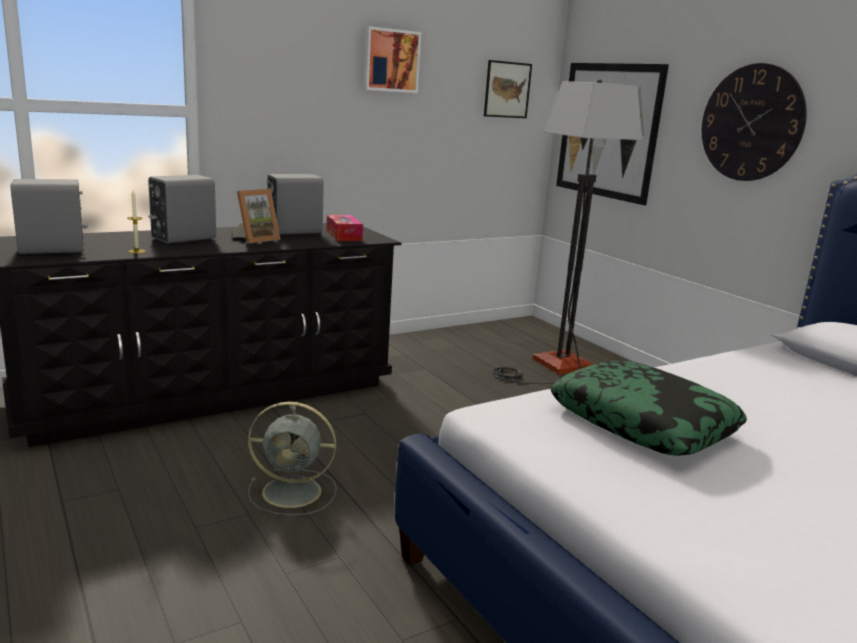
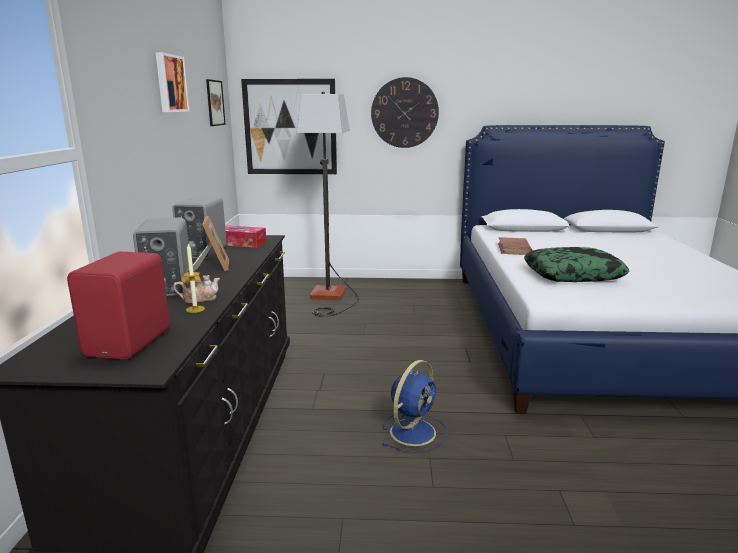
camera: 55 degrees left, 0 degrees up
(53, 250) = (131, 343): grey speaker -> red speaker
(163, 248) = (198, 298): none -> teapot
(294, 492) = (414, 431): grey fan -> blue fan
(707, 372) = (514, 249): none -> brown book

